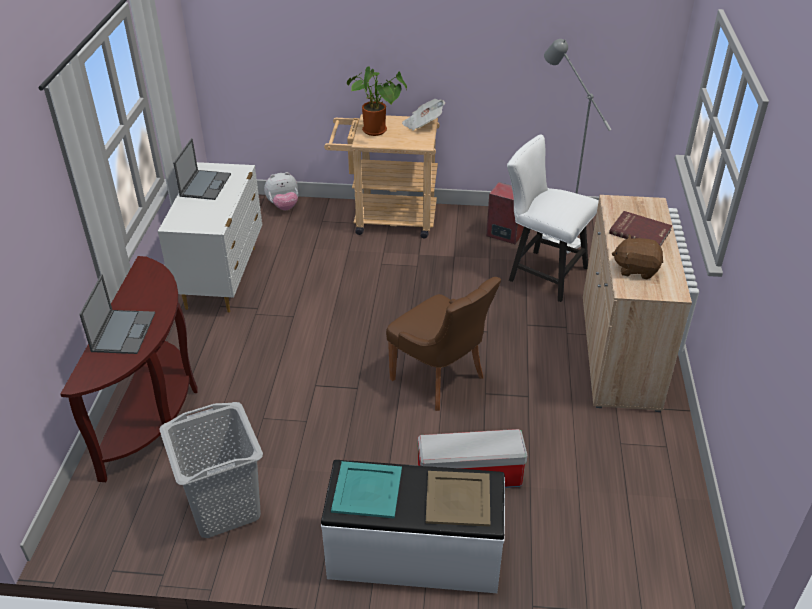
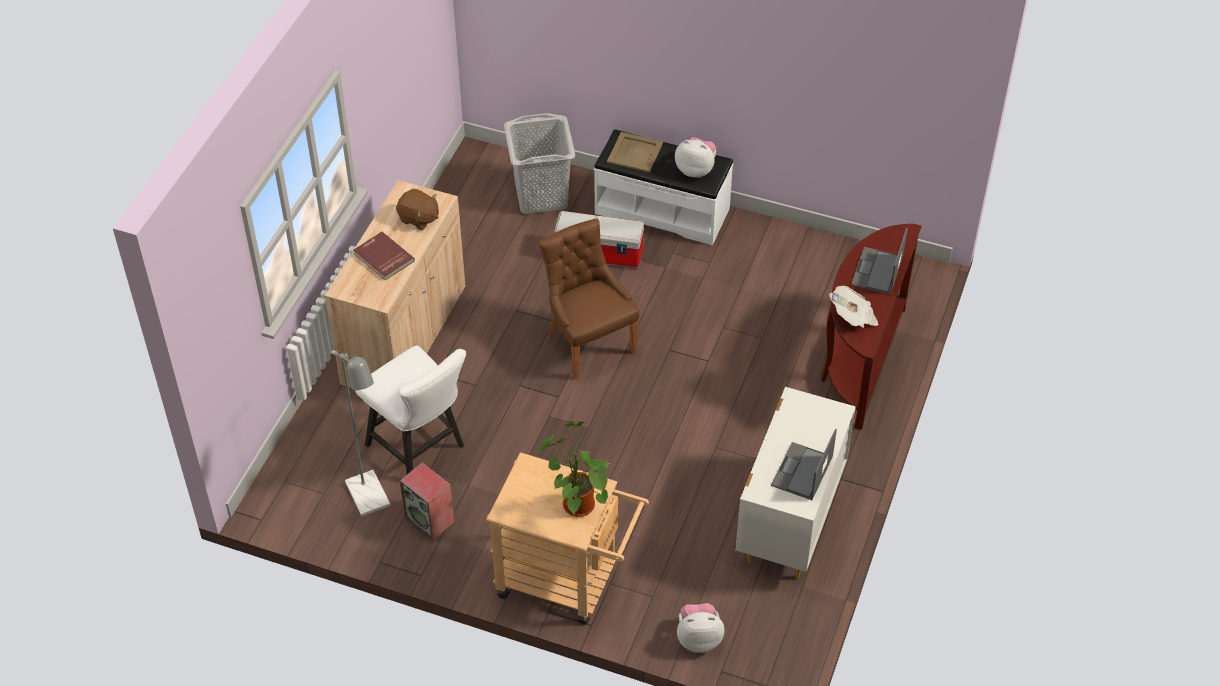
camera: 165 degrees left, 10 degrees up
(224, 508) = (801, 269): grey laundry basket -> grey laundry basket (541, 195)
(368, 489) = (696, 170): turquoise tray -> plush toy
(423, 124) = (512, 505): newspaper -> newspaper (853, 317)

